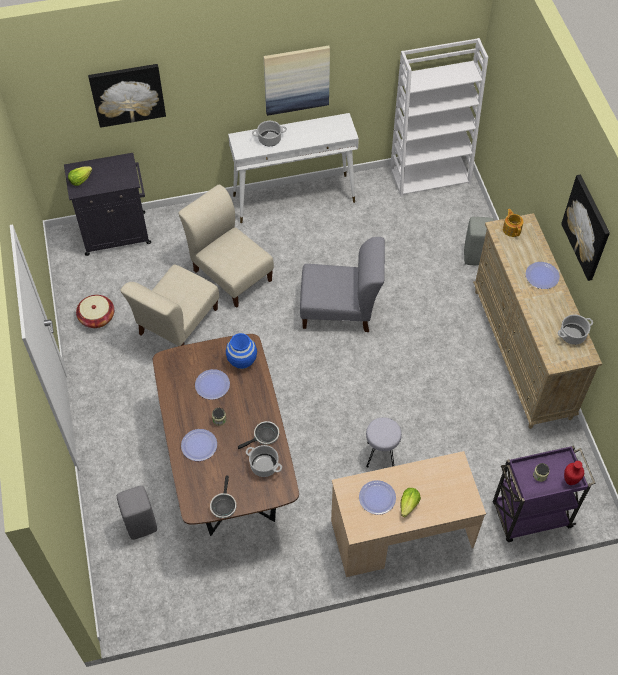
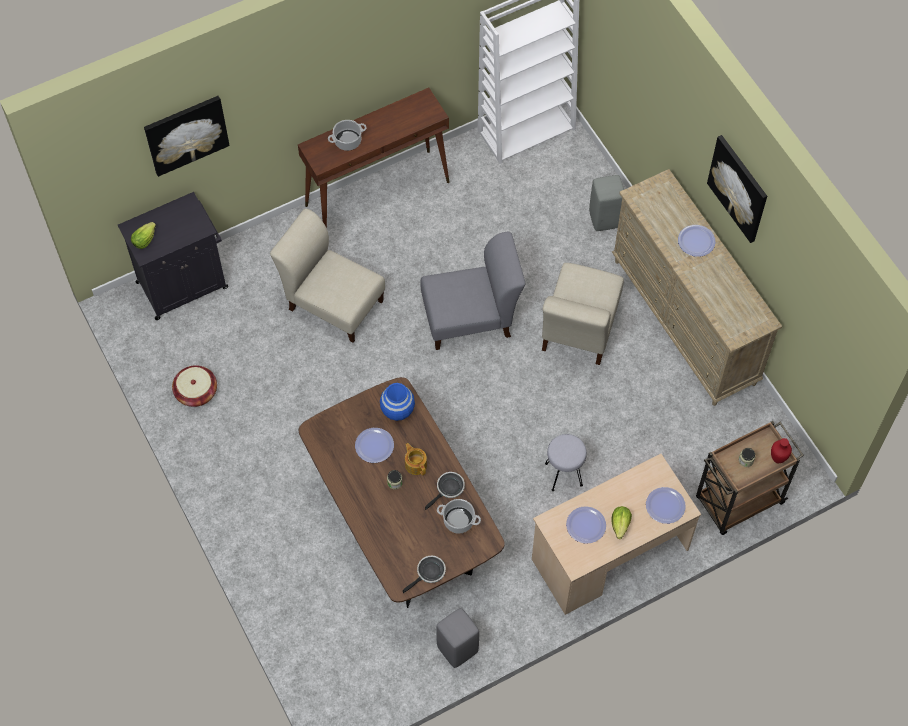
camera: 15 degrees left, 5 degrees up
(140, 524) = (327, 614): grey stool -> grey stool (456, 649)
(176, 324) = (291, 379): beige chair -> beige chair (578, 329)
(199, 445) = (382, 516): plate -> plate (665, 506)
(223, 505) = (429, 573): frying pan -> frying pan turned 120 degrees counterclockwise
(294, 198) = (378, 193): white console table -> brown console table
(296, 79) = (368, 69): picture -> none
(512, 229) = (650, 193): teapot -> teapot (416, 464)
(530, 516) = (738, 501): purple cart -> brown cart
(572, 335) = (744, 301): cooking pot -> none

